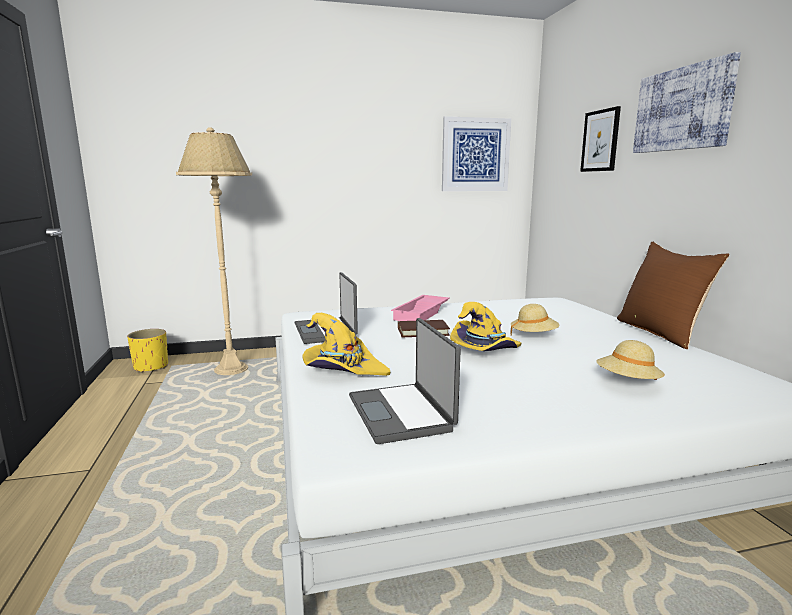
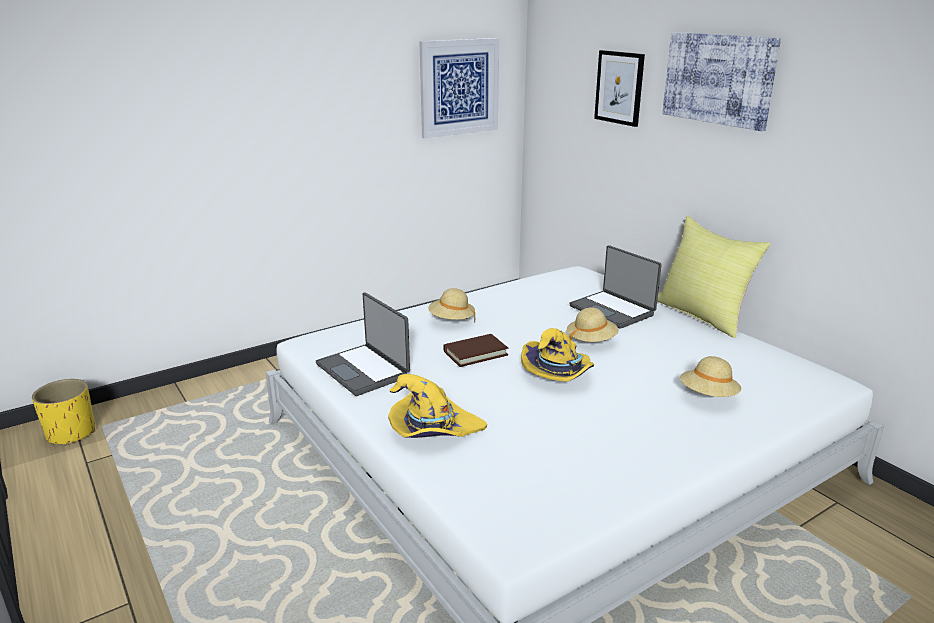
camera: 20 degrees left, 10 degrees up
(231, 369) = (194, 417): beige floor lamp -> none
(402, 413) = (536, 478): laptop -> laptop (613, 310)
(422, 313) = (451, 320): pink tray -> beige hat
(661, 333) = (703, 315): brown pillow -> yellow pillow

